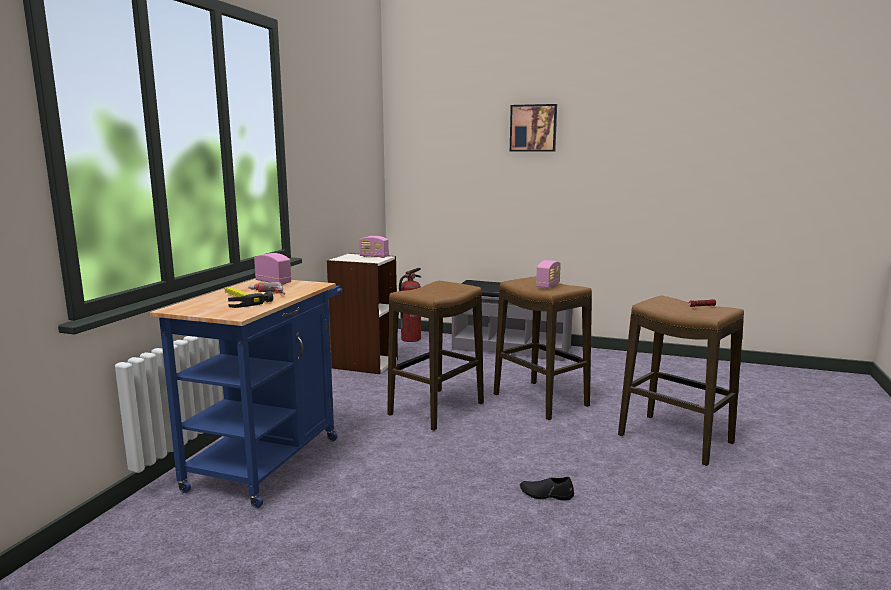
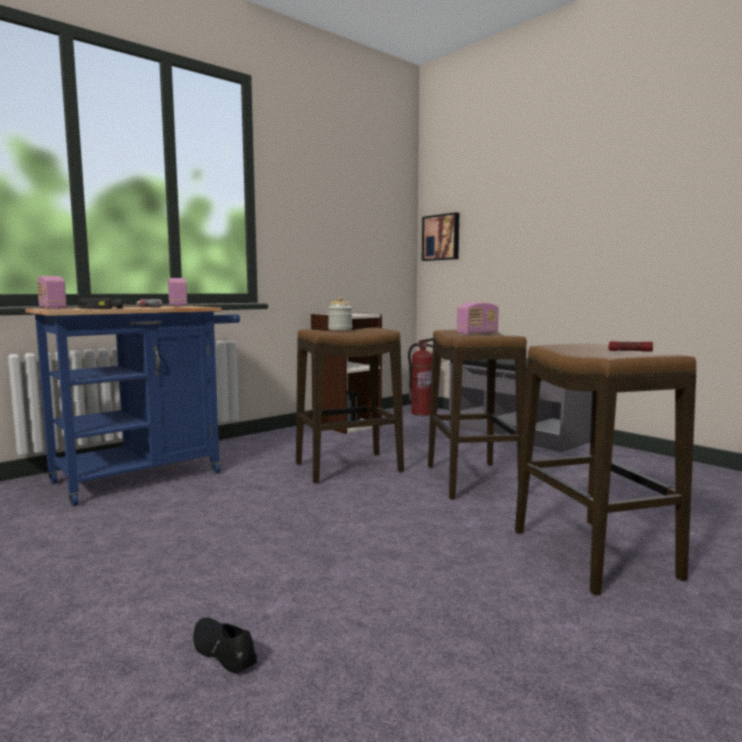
camera: 30 degrees right, 5 degrees down
(374, 257) = (359, 314): radio -> radio (52, 308)
(425, 289) = (340, 329): none -> jar
(533, 128) = (556, 174): picture -> picture (441, 237)
(546, 494) = (327, 566): black shoe -> black shoe (223, 651)

